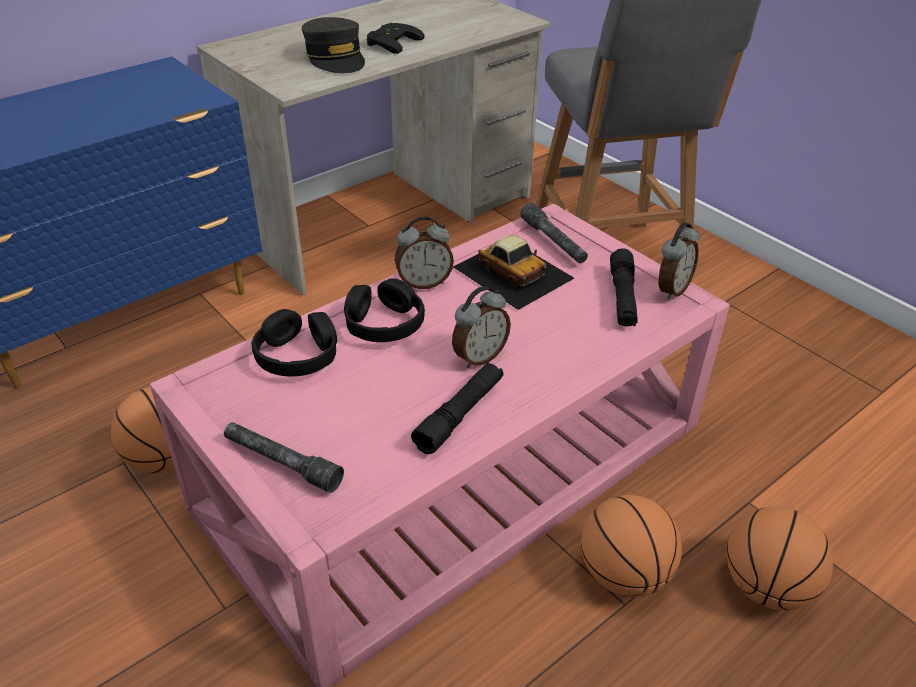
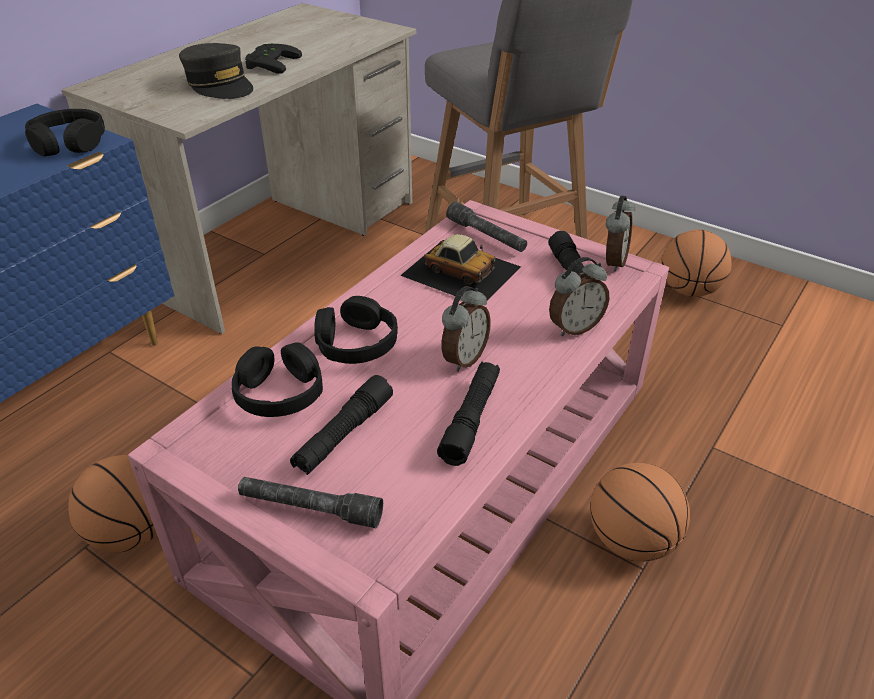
camera: 15 degrees left, 0 degrees up
(183, 97) = (69, 143): none -> black headphones
(339, 404) = (344, 434): none -> black flashlight
(424, 283) = (379, 296): alarm clock -> alarm clock (574, 327)
(766, 587) = (757, 521): basketball -> basketball (689, 290)

